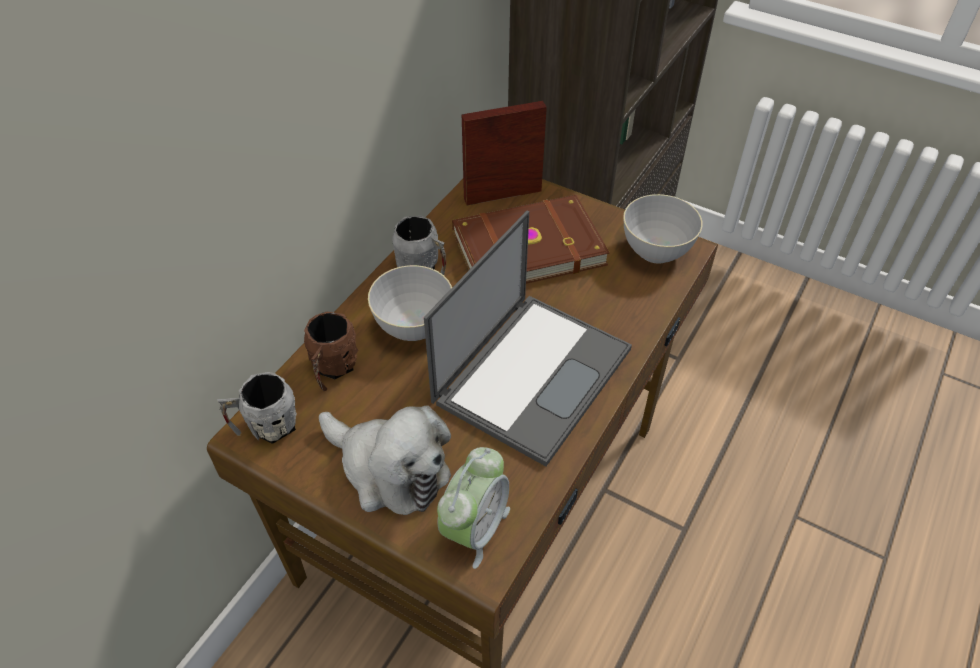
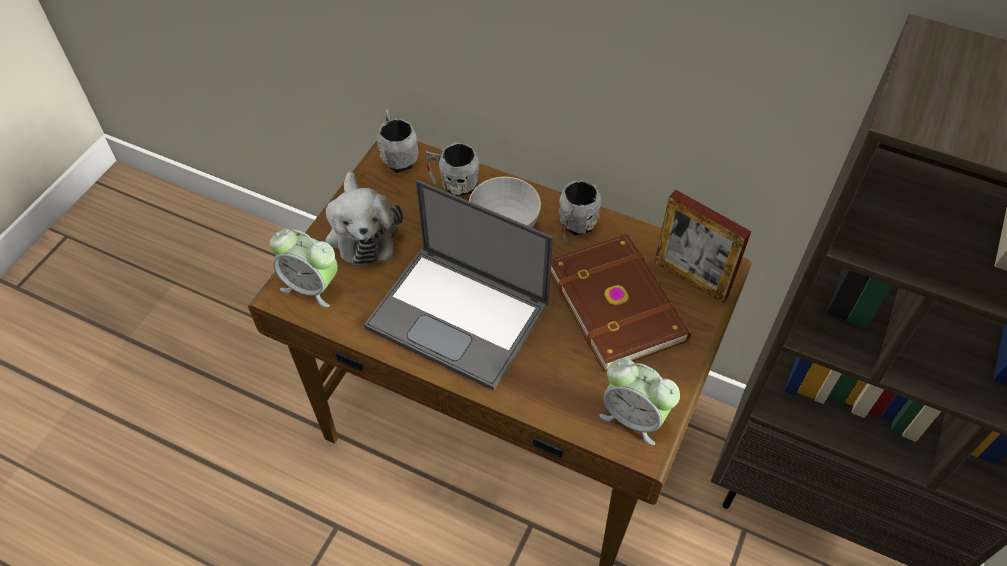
camera: 85 degrees right, 5 degrees up
(332, 369) = (454, 184): brown mug -> grey mug
(389, 469) = (362, 231): plush toy -> plush toy turned 45 degrees counterclockwise
(502, 195) = (691, 279): picture frame -> picture frame turned 150 degrees clockwise
(656, 251) = (634, 417): grey bowl -> alarm clock

